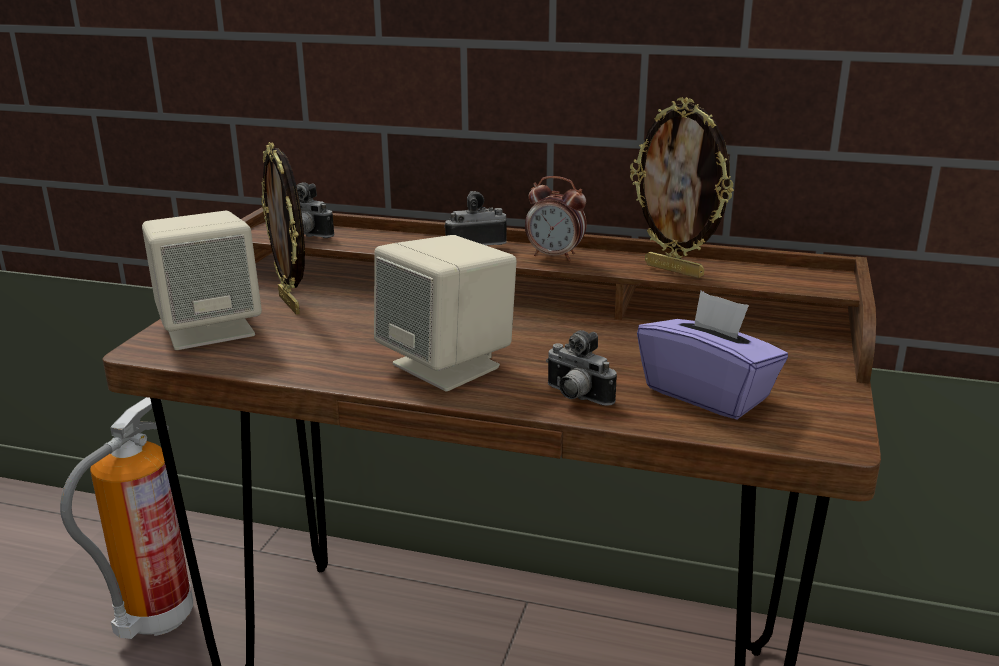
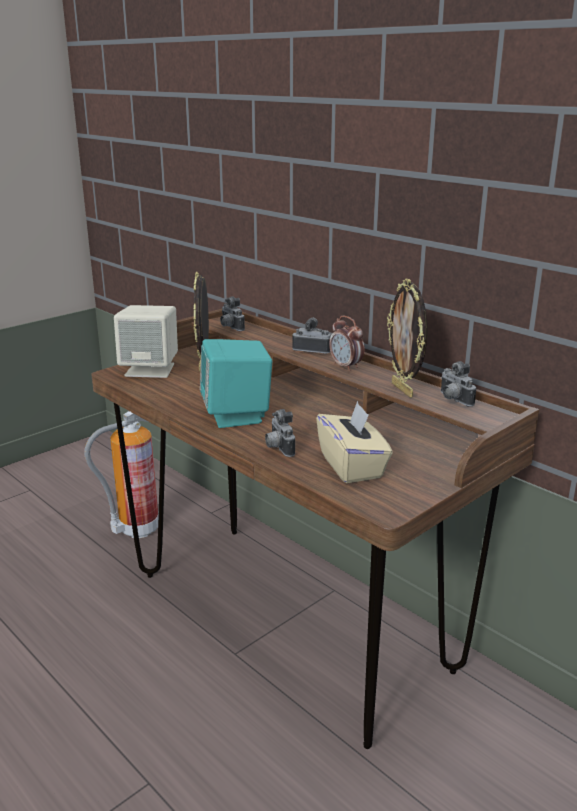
camera: 30 degrees right, 0 degrees up
(448, 366) = (237, 415): beige speaker -> turquoise speaker
(707, 393) = (352, 466): purple tissue box -> beige tissue box
(751, 269) = (453, 400): none -> camera

